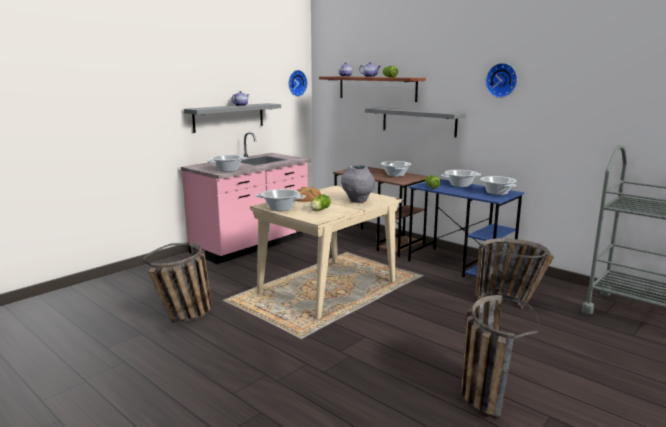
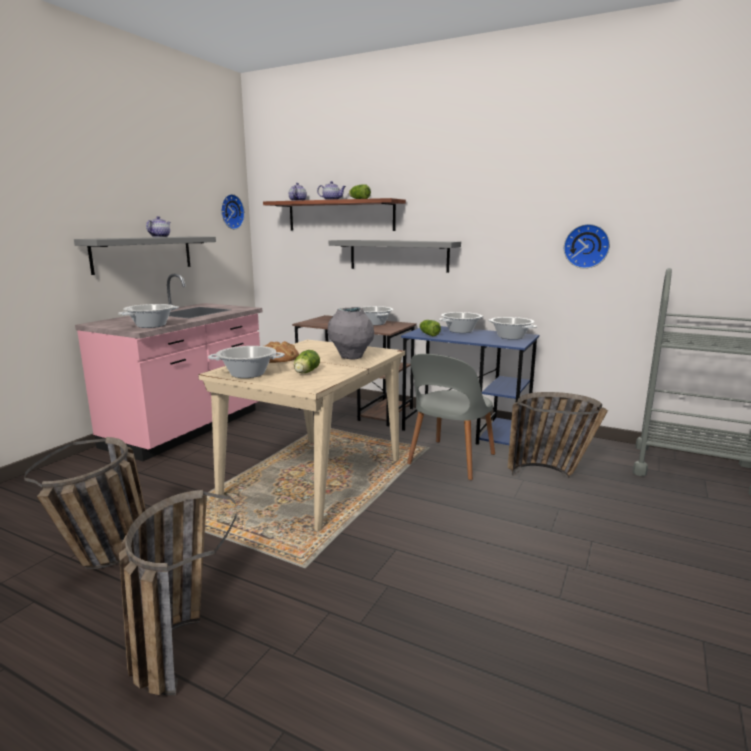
camera: 15 degrees left, 0 degrees up
(434, 286) = (450, 460): none -> grey chair
(484, 390) = (597, 612): basket -> basket (178, 640)
(502, 80) = (506, 198): wall clock -> wall clock (586, 246)

